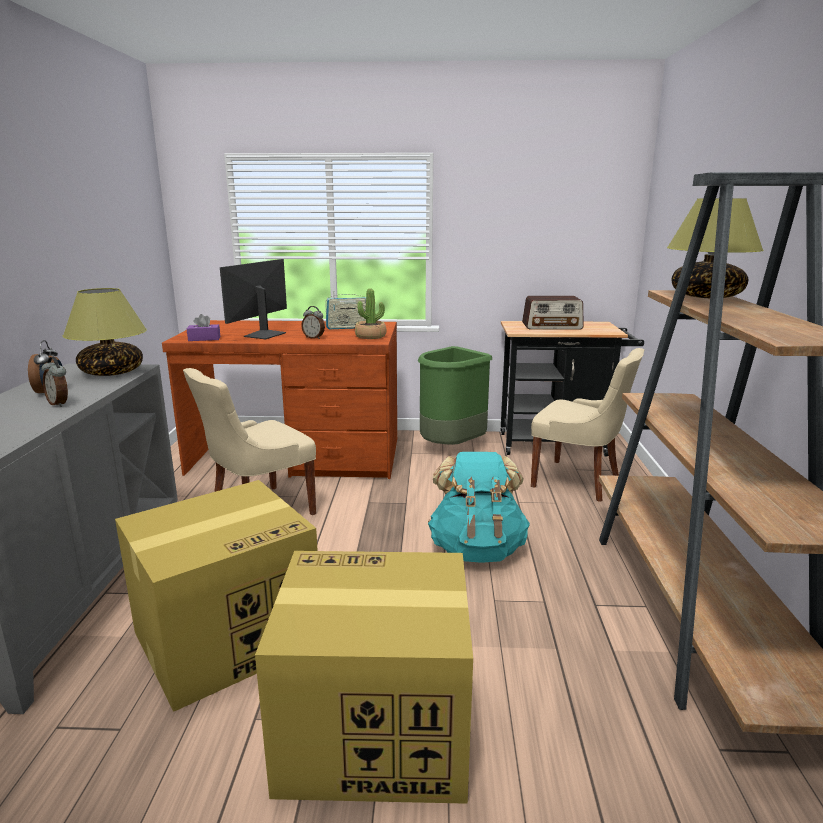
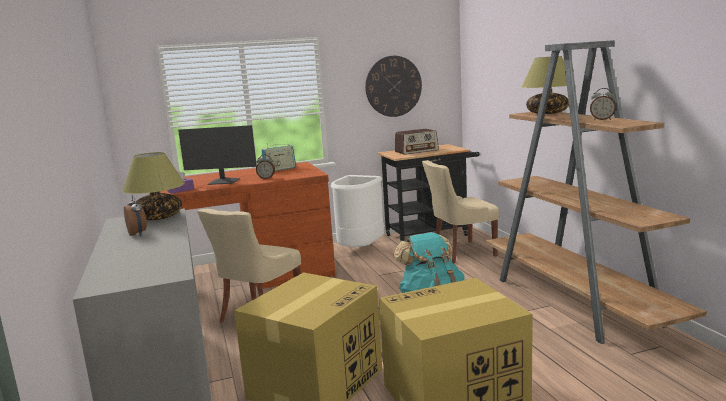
camera: 20 degrees left, 5 degrees down
(59, 404) = (162, 238): alarm clock -> alarm clock (602, 120)
(264, 335) = (223, 182): monitor -> monitor turned 90 degrees counterclockwise
(370, 336) = (306, 172): potted plant -> none
(451, 447) = (360, 249): green trash can -> white trash can
(536, 230) = (393, 86): none -> wall clock
(578, 481) = (461, 252): beige chair -> beige chair turned 150 degrees clockwise

